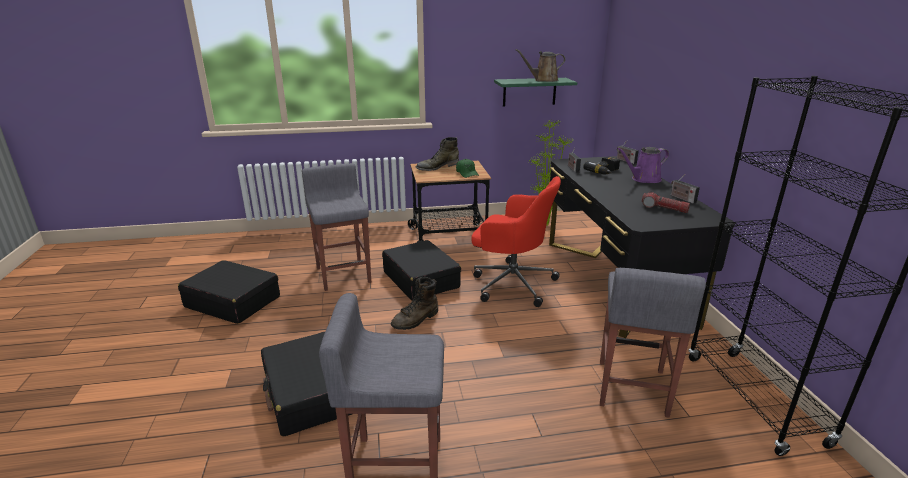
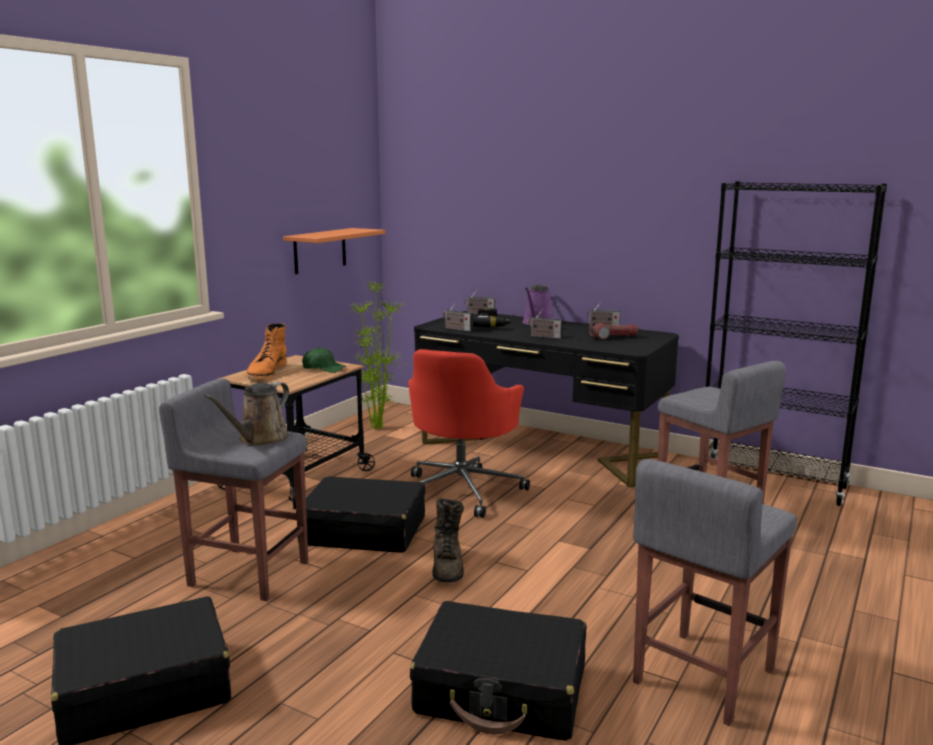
camera: 50 degrees left, 10 degrees down
(437, 167) = (266, 372): green boot -> orange boot
(511, 283) = (462, 490): red office chair -> red office chair turned 135 degrees clockwise
(529, 92) = (320, 250): green shelf -> orange shelf
(543, 80) = (345, 231): brown watering can -> brown watering can (260, 439)
(612, 191) = (544, 337): none -> radio

